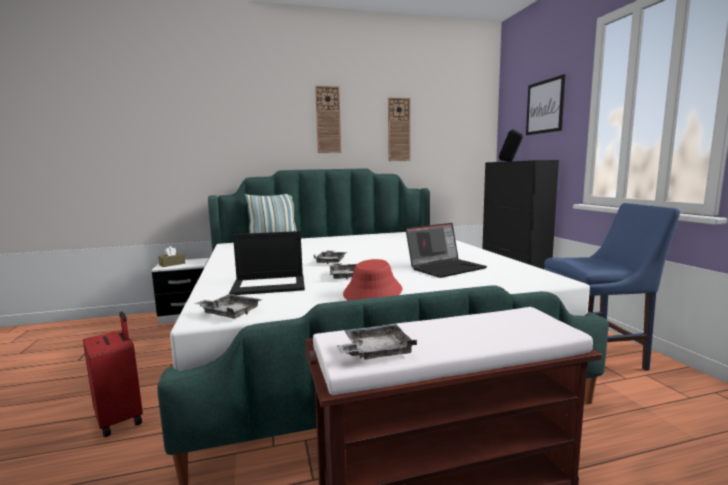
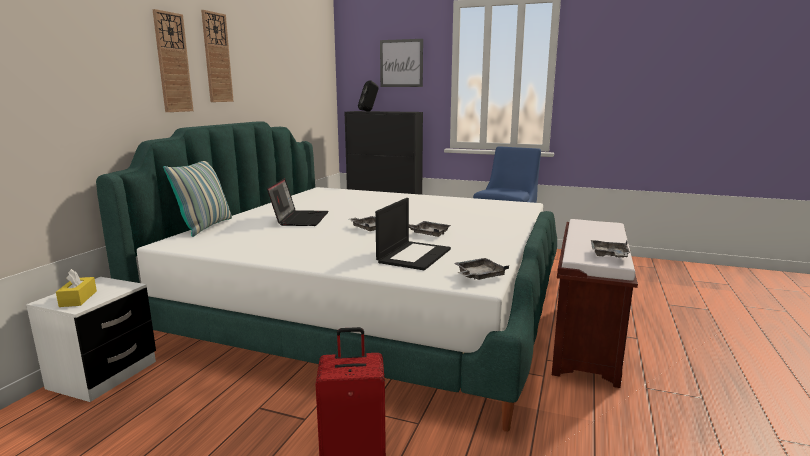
camera: 55 degrees left, 5 degrees up
(172, 264) = (78, 299): brown tissue box -> yellow tissue box
(373, 292) = (488, 236): red hat -> none
(398, 129) = (275, 74): wall clock -> wall clock (173, 63)
(446, 268) = (458, 211): laptop -> laptop (300, 219)

